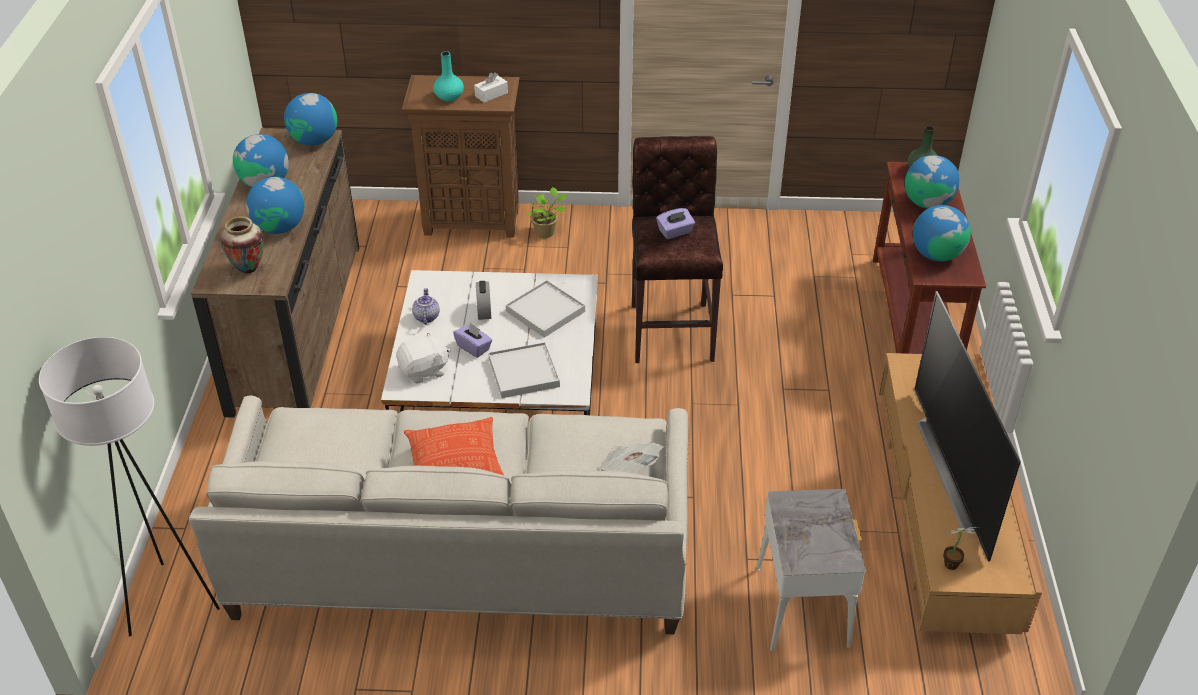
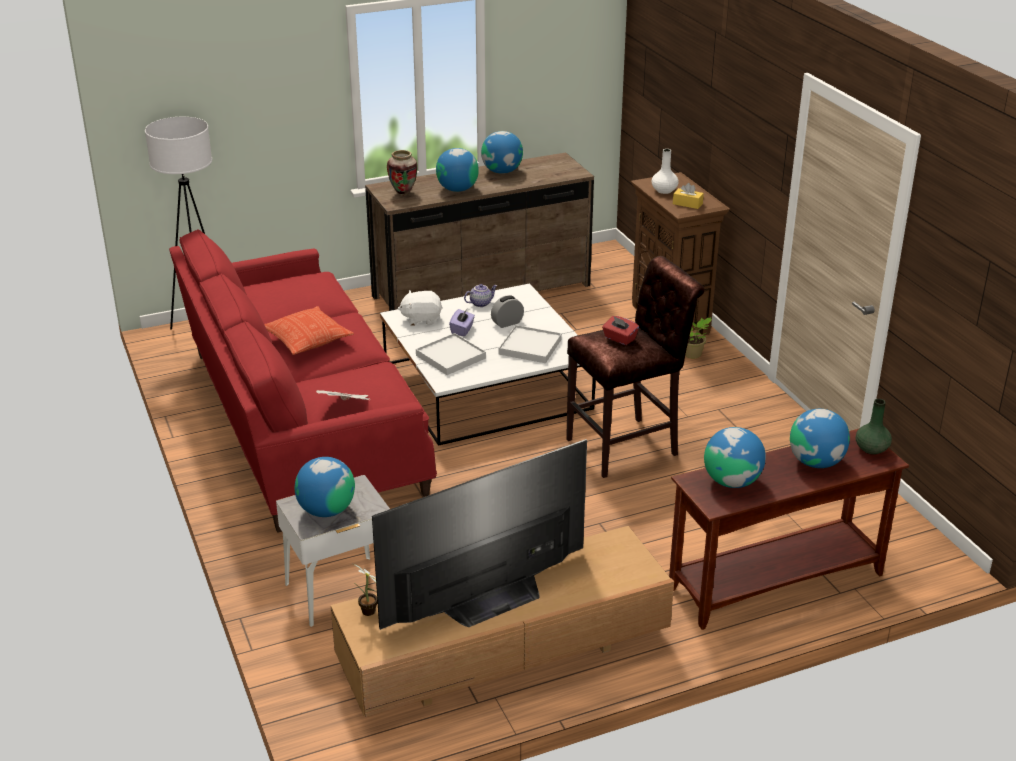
camera: 65 degrees right, 10 degrees down
(314, 141) = (569, 171): globe -> globe (326, 510)
(424, 371) = (421, 319): white plush toy -> white plush toy turned 135 degrees clockwise
(449, 97) = (664, 191): turquoise vase -> white vase
(461, 557) = (300, 421): white sofa -> red sofa
(491, 94) = (687, 204): white tissue box -> yellow tissue box
(675, 232) = (619, 339): purple tissue box -> red tissue box

